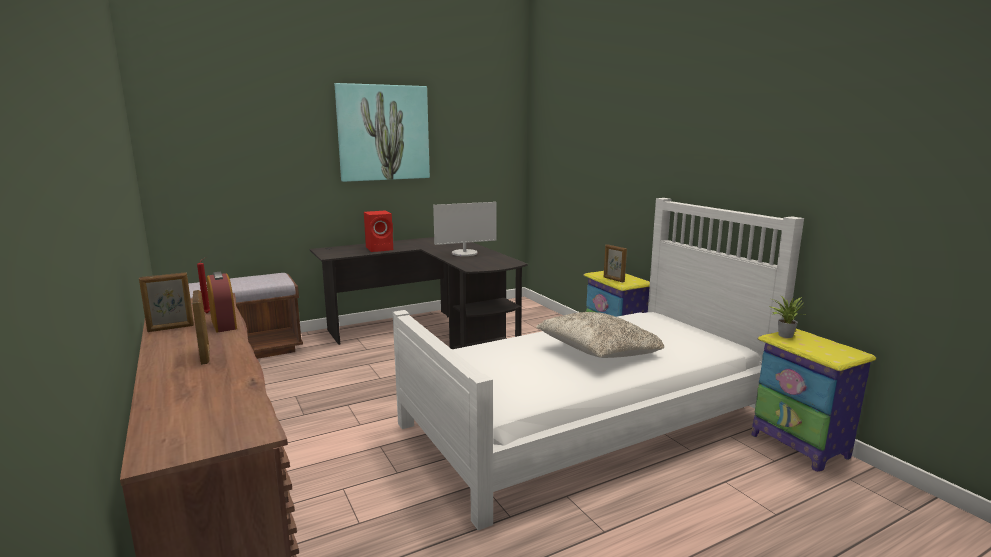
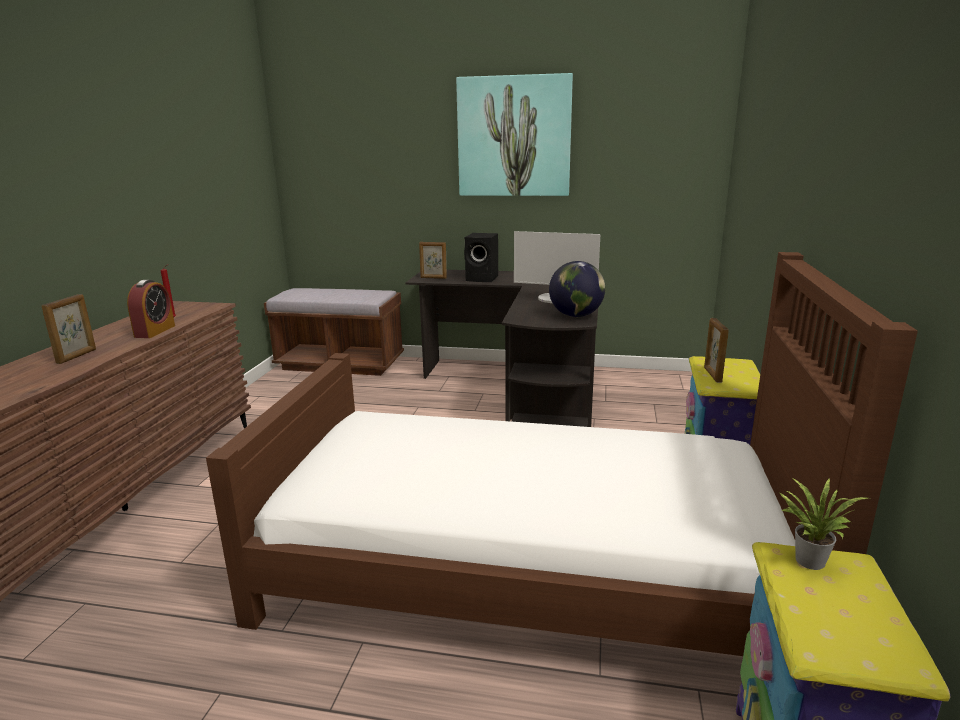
camera: 40 degrees right, 5 degrees up
(171, 328) = (124, 326): picture frame -> picture frame (433, 278)
(380, 249) = (483, 279): red speaker -> black speaker
(502, 260) = (576, 316): none -> globe
(589, 422) = (529, 566): white bed -> brown bed
(599, 351) = (532, 473): beige pillow -> none

